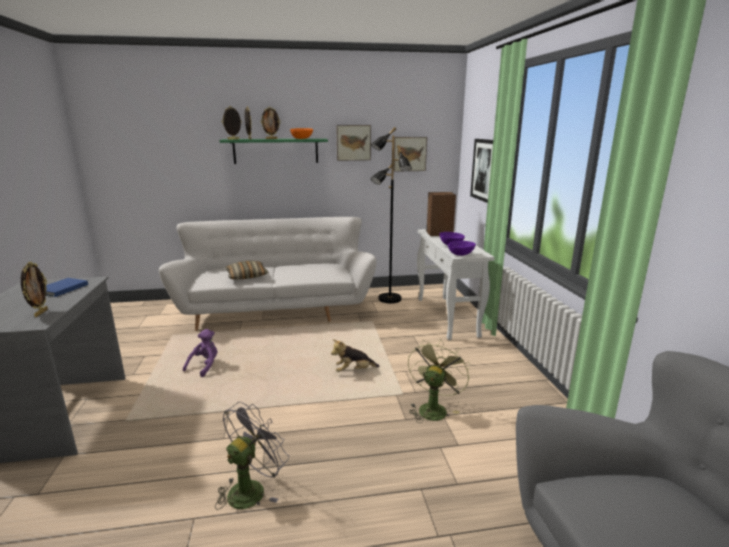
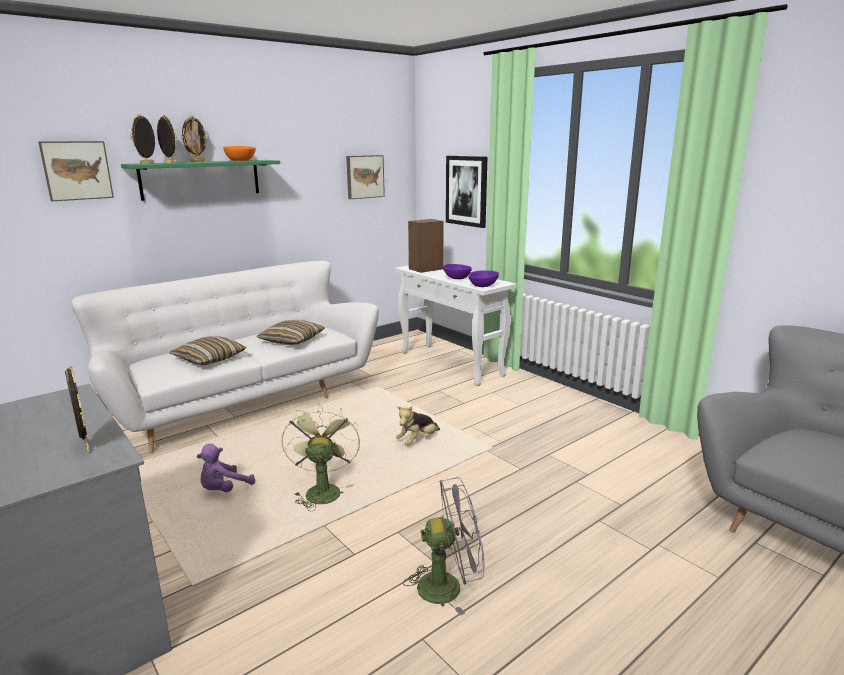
camera: 30 degrees left, 0 degrees up
(61, 289) = (44, 414): blue book -> none
(205, 366) = (224, 489): purple plush toy -> purple plush toy turned 135 degrees counterclockwise
(251, 488) = (449, 586): grey fan -> grey fan turned 75 degrees clockwise
(309, 273) = (292, 340): none -> pillow
(353, 142) = (300, 164): picture -> picture (76, 170)
(389, 299) = (369, 359): black floor lamp -> none
(433, 408) = (533, 451): green fan -> green fan (322, 490)

